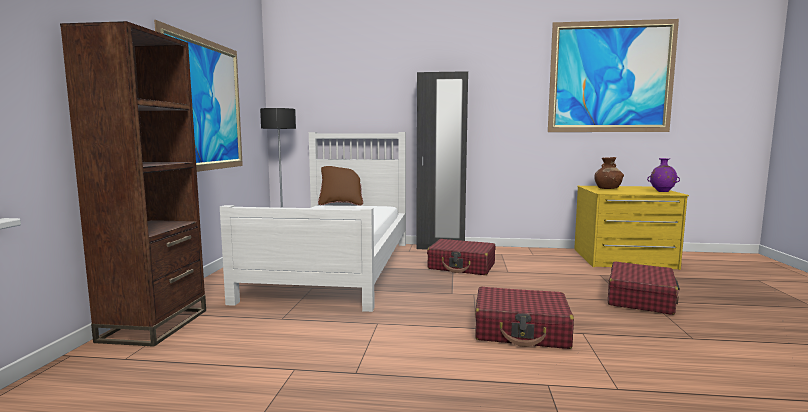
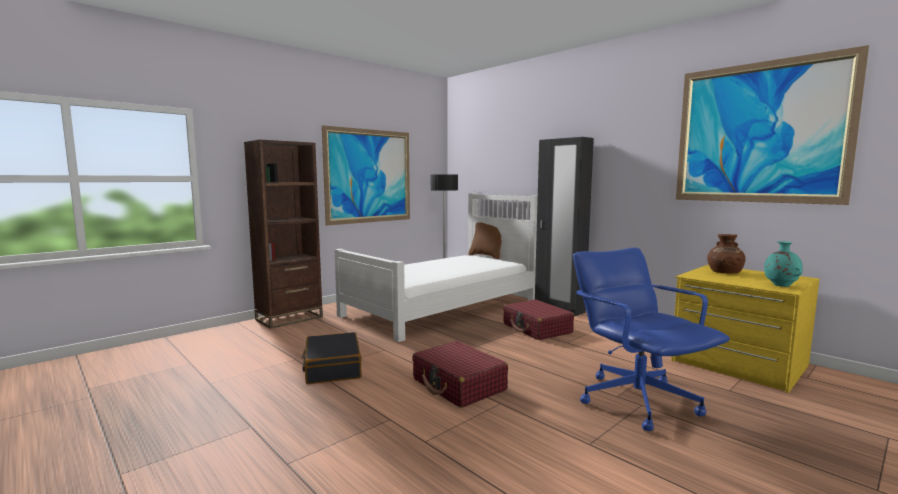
camera: 40 degrees right, 0 degrees up
(367, 361) = (332, 368): none -> black suitcase
(640, 299) = (637, 400): red suitcase -> blue office chair
(662, 191) = (780, 285): purple vase -> turquoise vase

